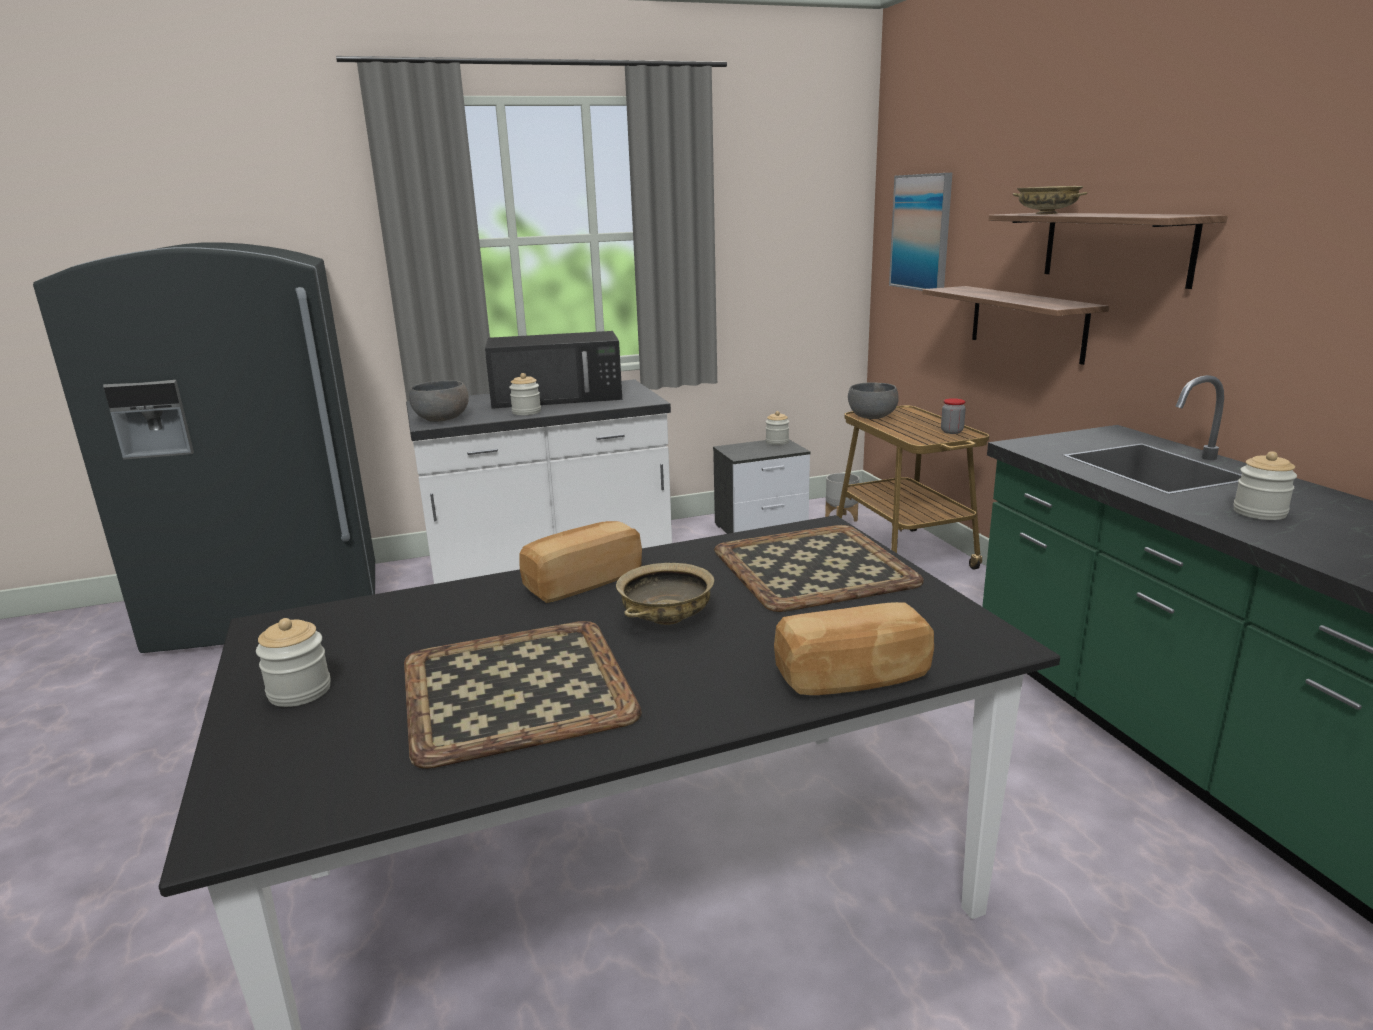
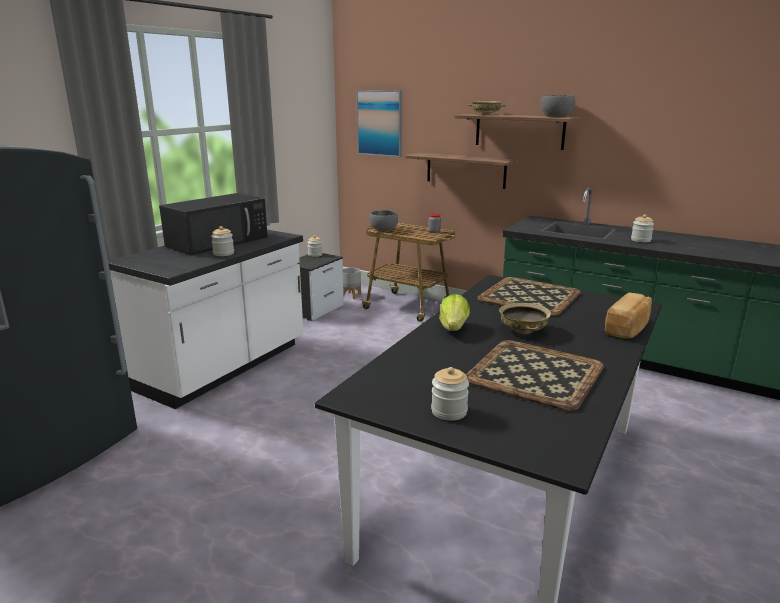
camera: 40 degrees left, 0 degrees up
(442, 418) = (171, 267): grey bowl -> grey bowl (556, 117)
(582, 581) = (453, 328): bread -> lettuce

